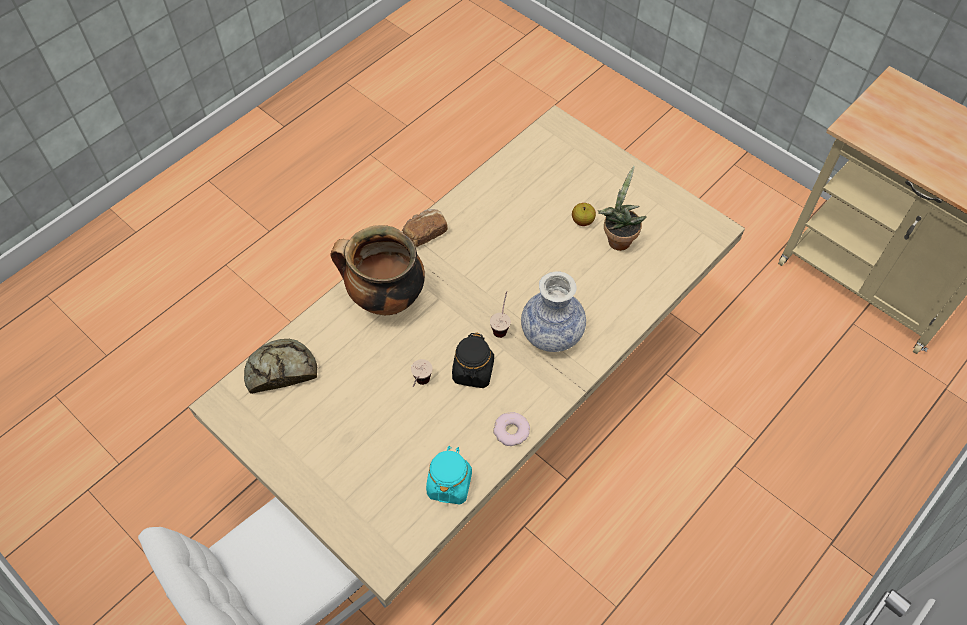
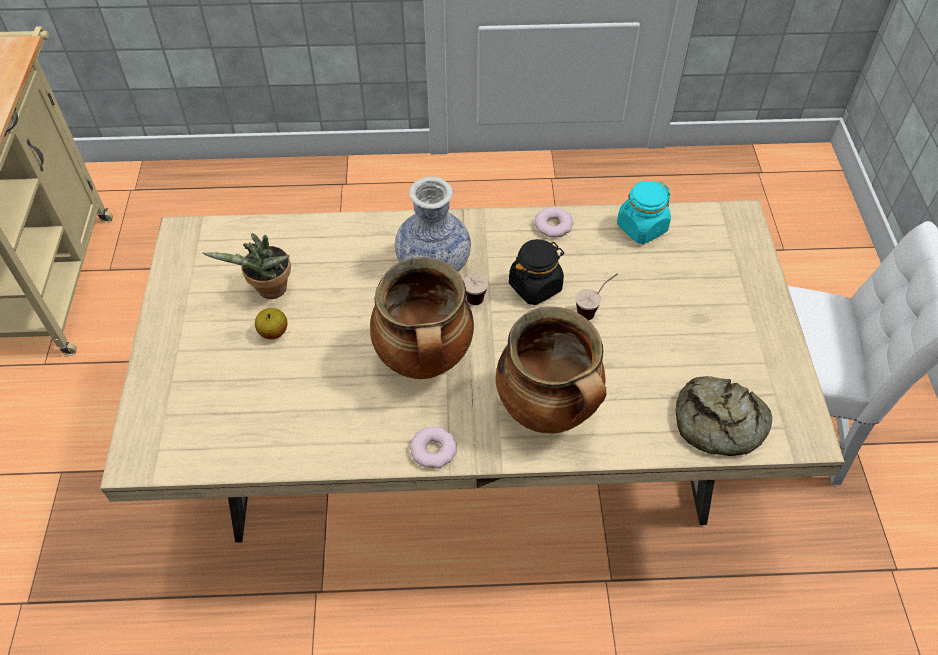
camera: 135 degrees left, 5 degrees down
(425, 233) = (433, 450): bread -> donut
(483, 272) = (425, 361): none -> cooking pot

